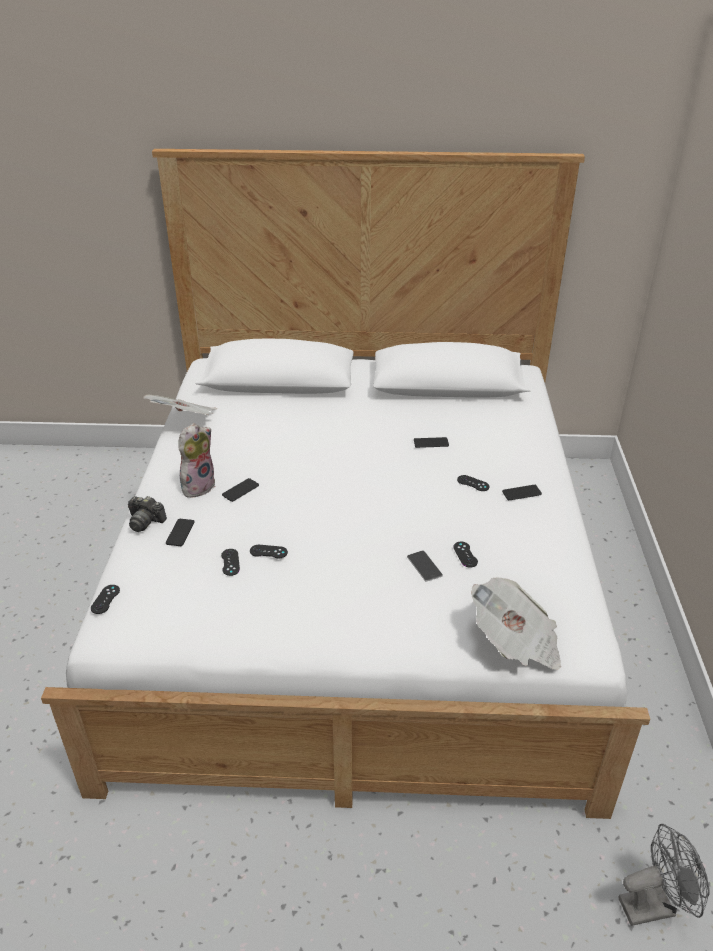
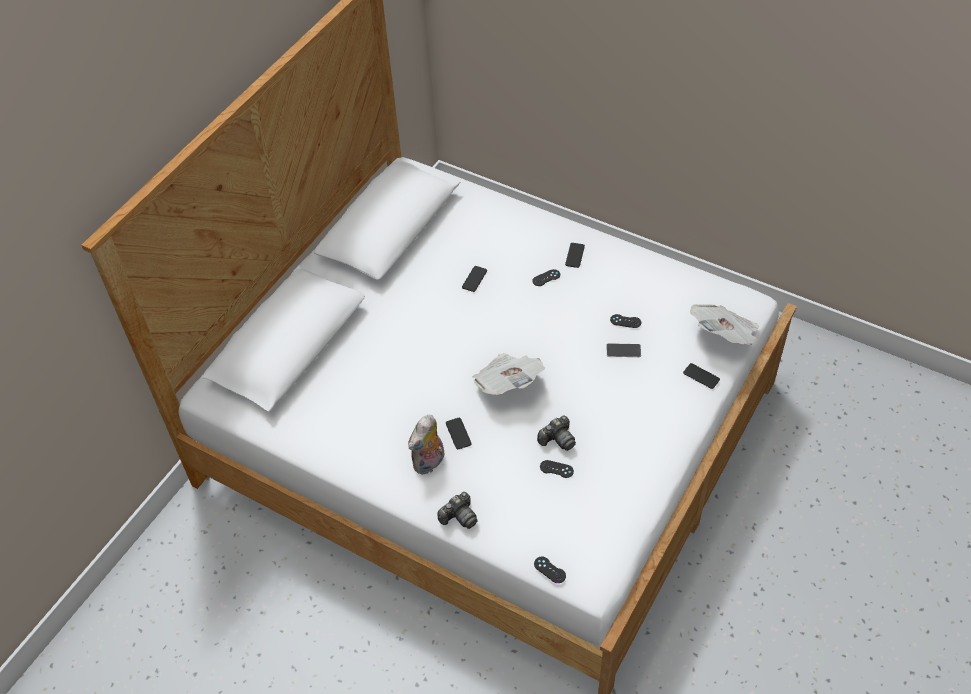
camera: 60 degrees left, 15 degrees up
(180, 533) = (492, 495): phone -> phone (701, 376)
(185, 420) = (310, 443): newspaper -> newspaper (508, 384)
(198, 486) = (429, 463): plush toy -> plush toy turned 120 degrees counterclockwise
(268, 552) = (557, 439): black game controller -> camera
(654, 904) = (837, 394): grey fan -> none

